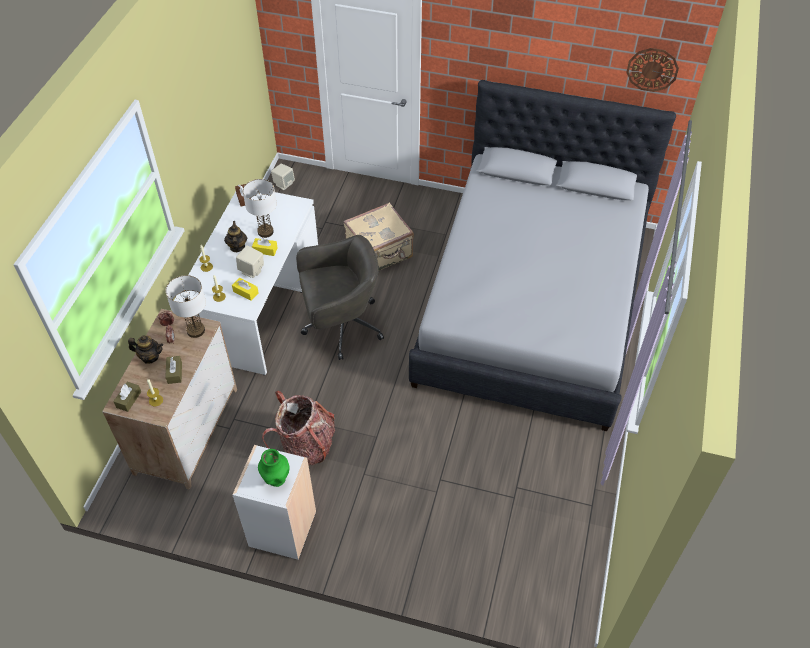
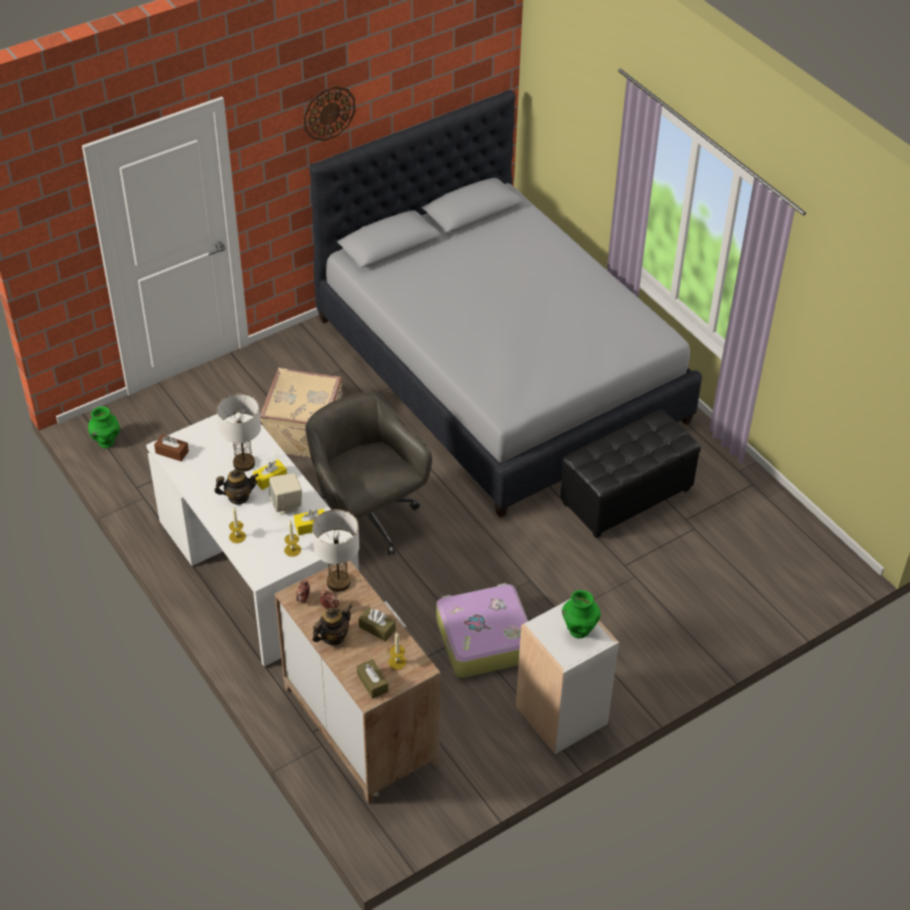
camera: 50 degrees left, 5 degrees down
(237, 247) = (238, 497): teapot -> teapot turned 135 degrees clockwise
(284, 184) = (106, 442): beige speaker -> green vase
(306, 445) = (483, 639): backpack -> suitcase
(341, 326) = (365, 521): grey office chair -> grey office chair turned 60 degrees counterclockwise
(500, 439) = (625, 496): none -> black ottoman
(652, 69) = (475, 57): wall clock -> wall clock (328, 113)

